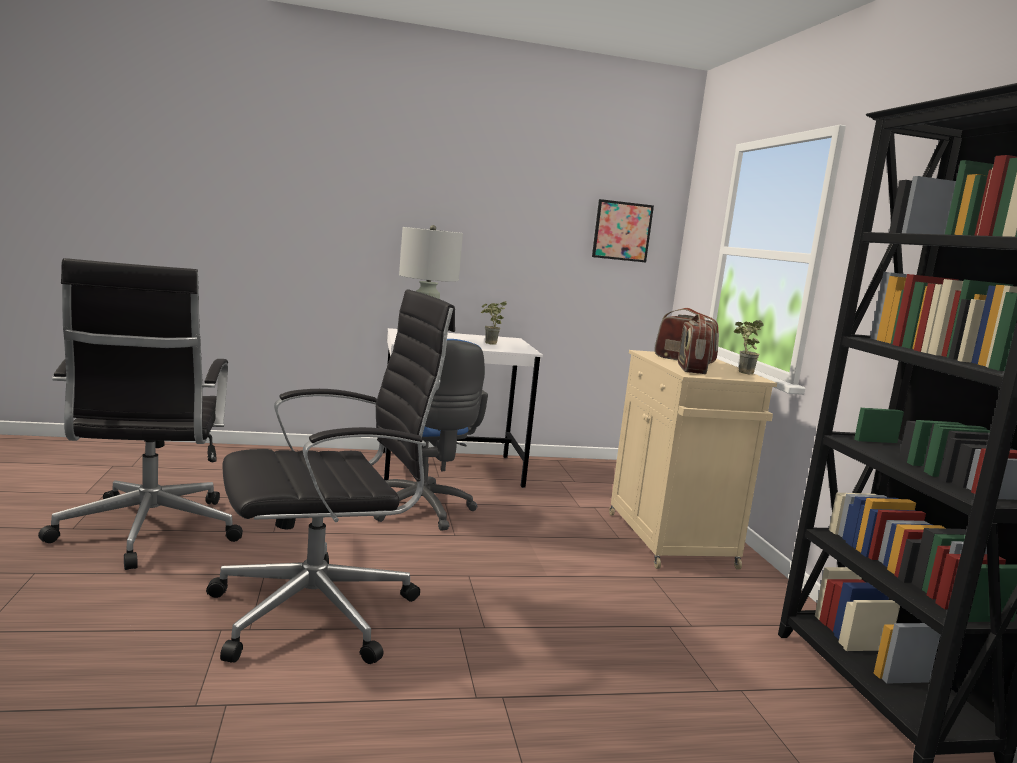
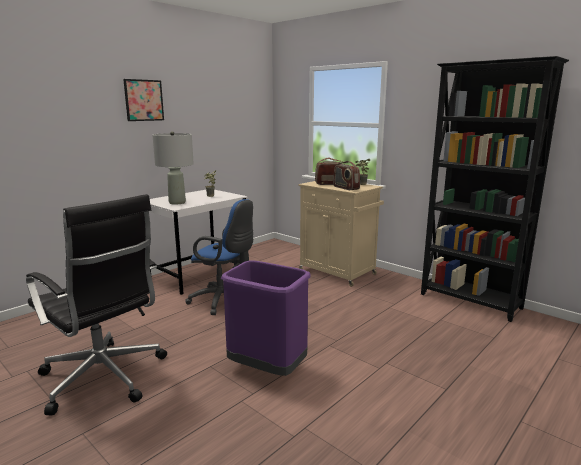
camera: 35 degrees left, 5 degrees up
(321, 612) = (268, 368): black office chair -> purple trash can
(622, 231) = (247, 117): picture -> picture (144, 100)

